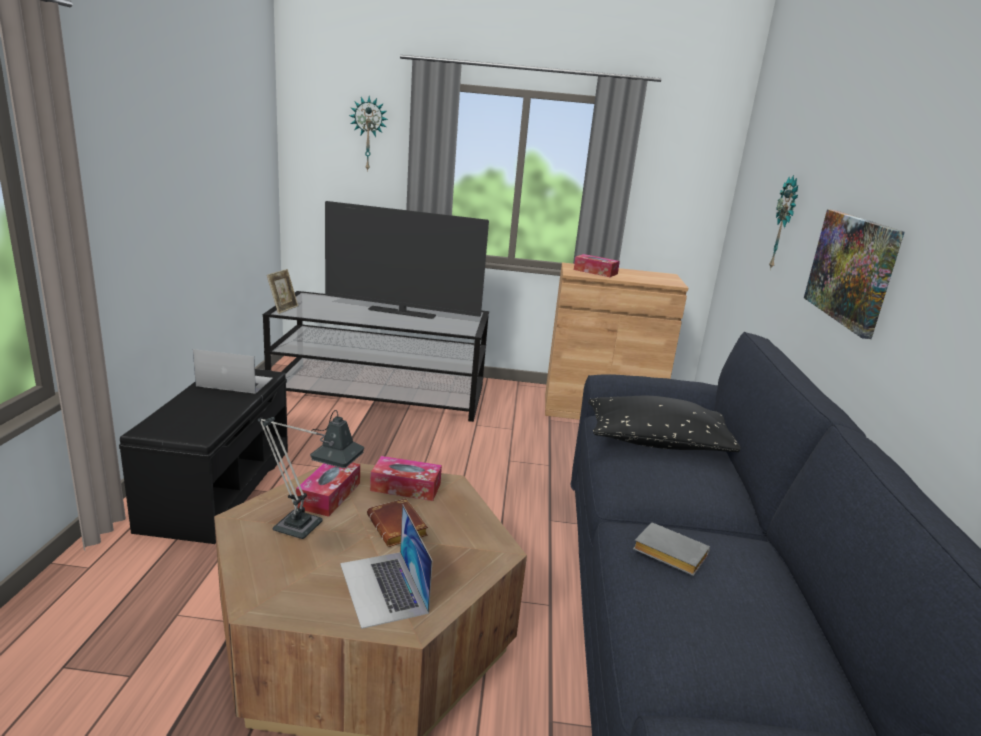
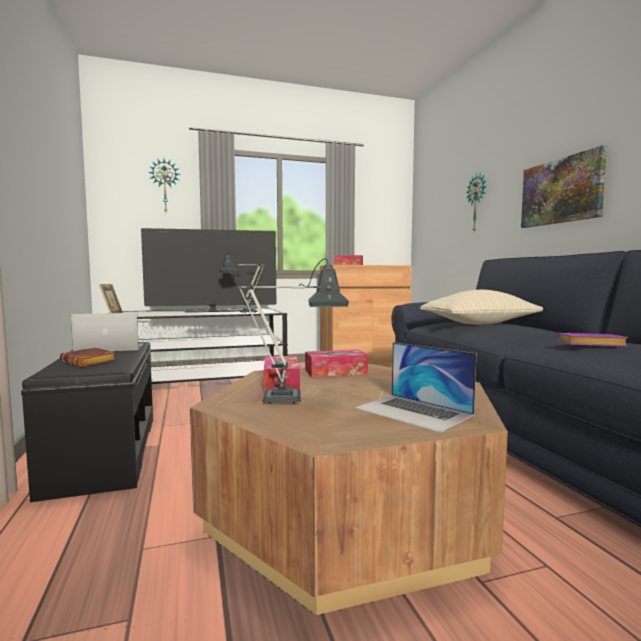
camera: 20 degrees left, 15 degrees down
(399, 528) = (367, 387): brown book -> brown book (90, 362)
(431, 325) = (243, 312): none -> table lamp
(657, 443) = (480, 324): black pillow -> beige pillow
(667, 554) = (589, 345): grey book -> purple book

